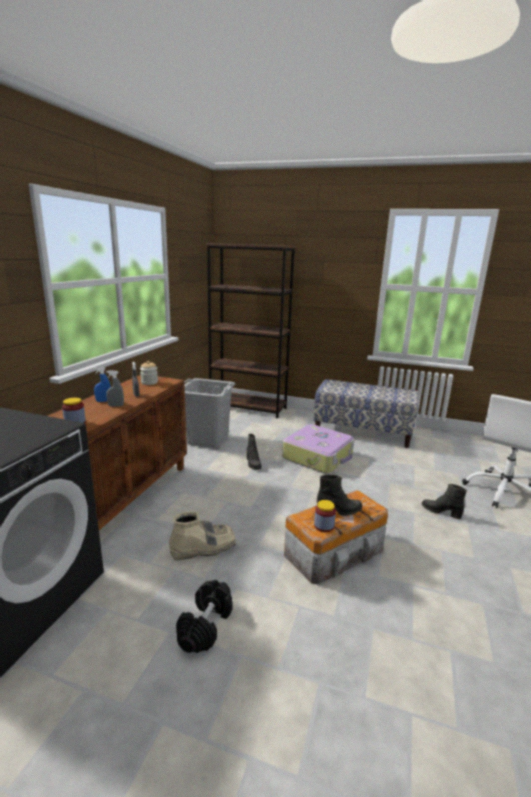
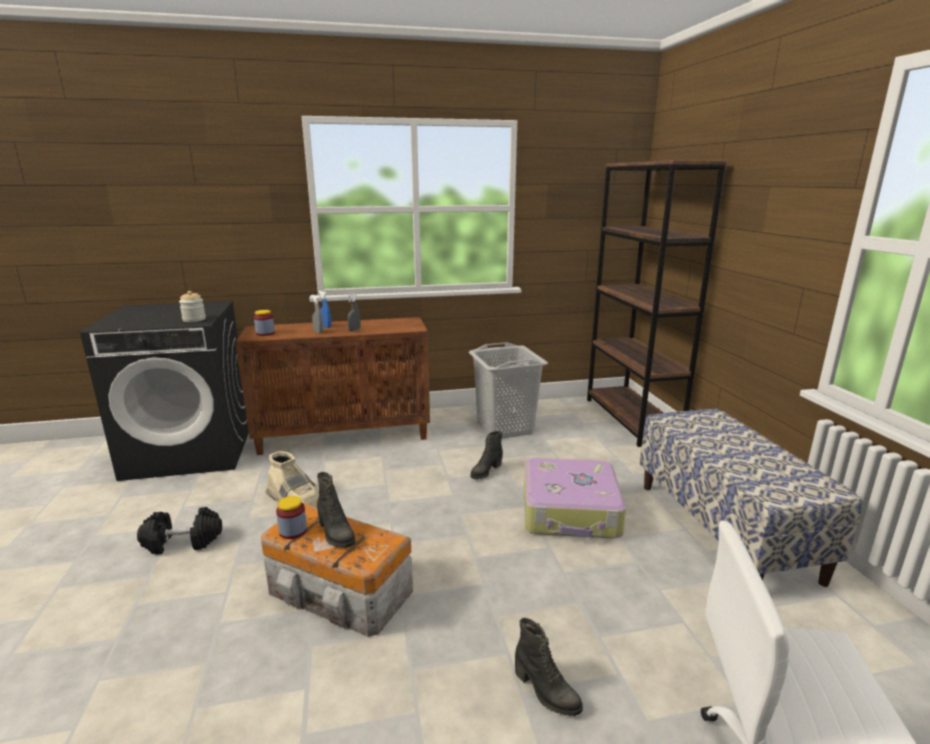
camera: 60 degrees right, 0 degrees up
(149, 382) = (397, 324): jar -> jar (194, 319)
(441, 512) = (546, 692): black boot -> black boot turned 135 degrees clockwise

